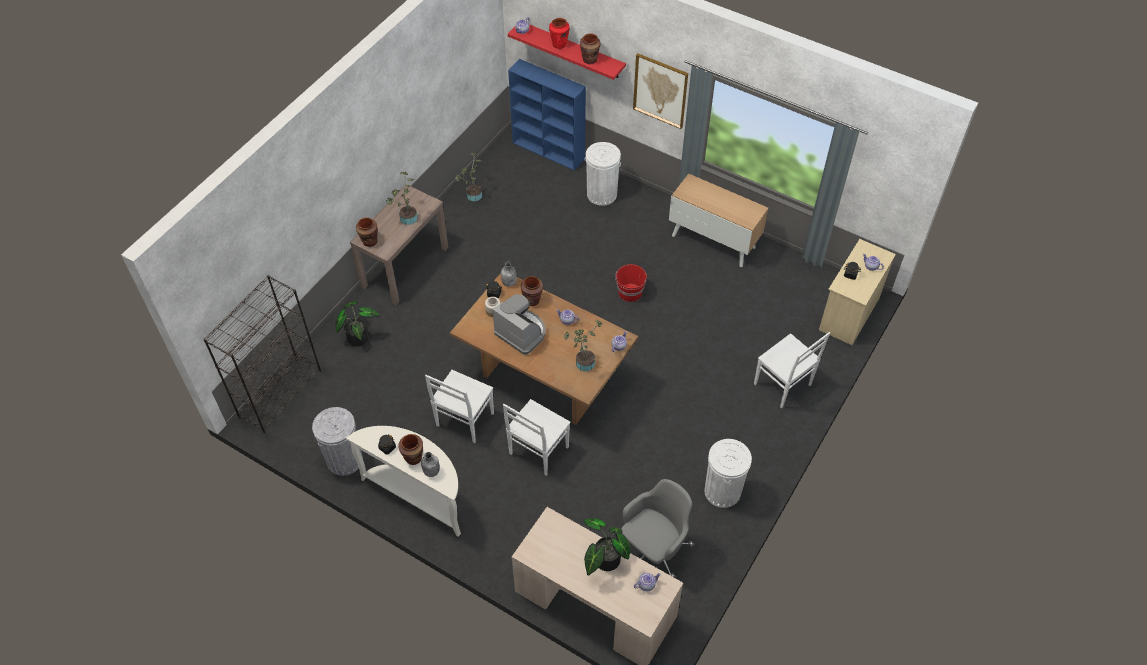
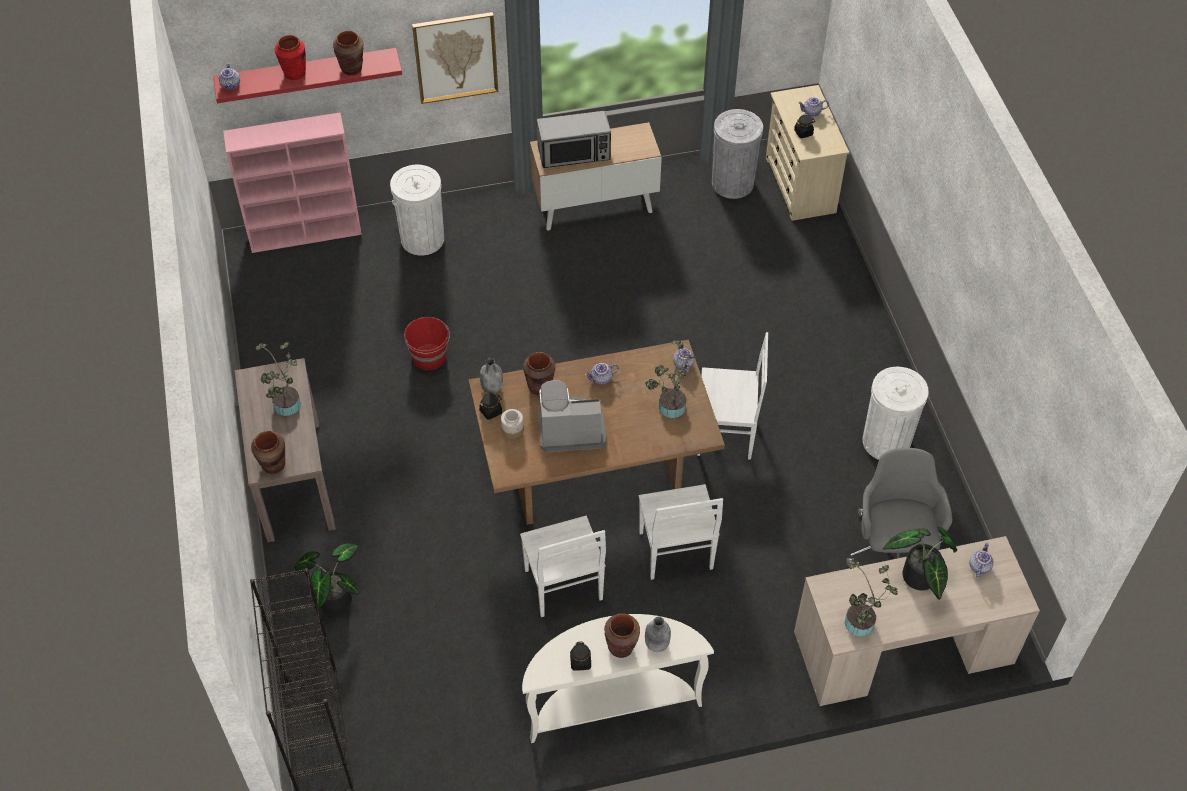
camera: 45 degrees left, 0 degrees up
(344, 460) = (485, 739): grey trash can -> grey trash can (732, 183)
(472, 196) = (277, 344): potted plant -> potted plant (858, 626)
(549, 151) = (306, 233): blue bookcase -> pink bookcase
(630, 293) = (575, 320): red bucket -> red bucket (429, 357)
(705, 196) = (574, 153): none -> microwave
(783, 385) = (822, 298): white chair -> white chair (727, 433)

